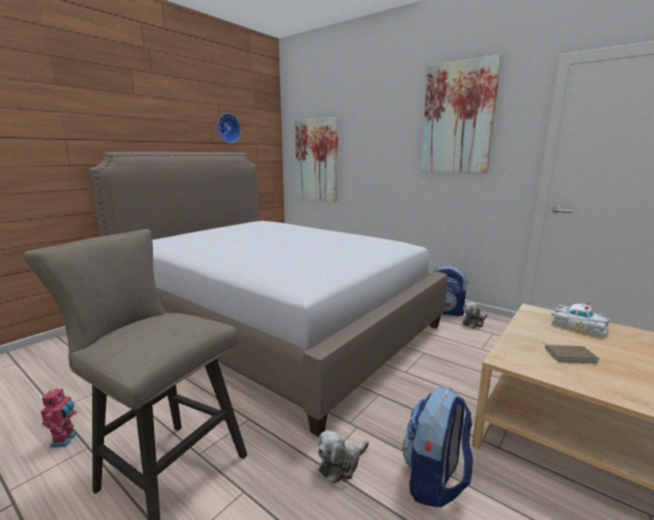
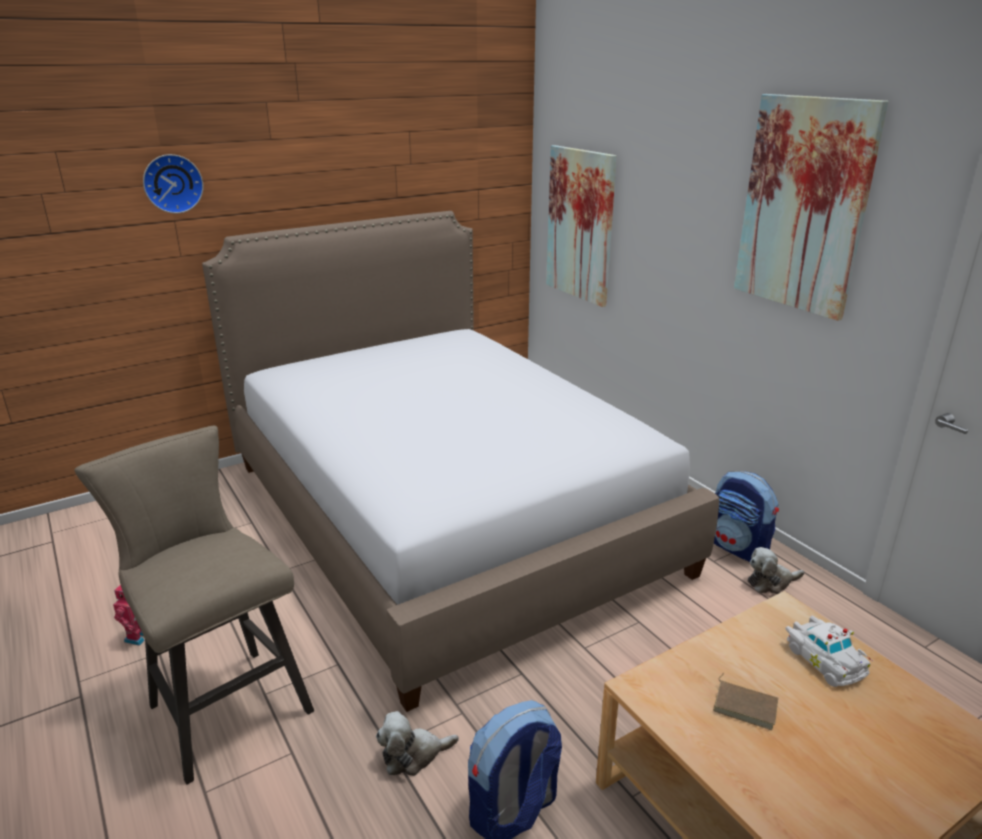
camera: 20 degrees right, 10 degrees up
(227, 128) = (425, 170): wall clock -> wall clock (172, 183)

